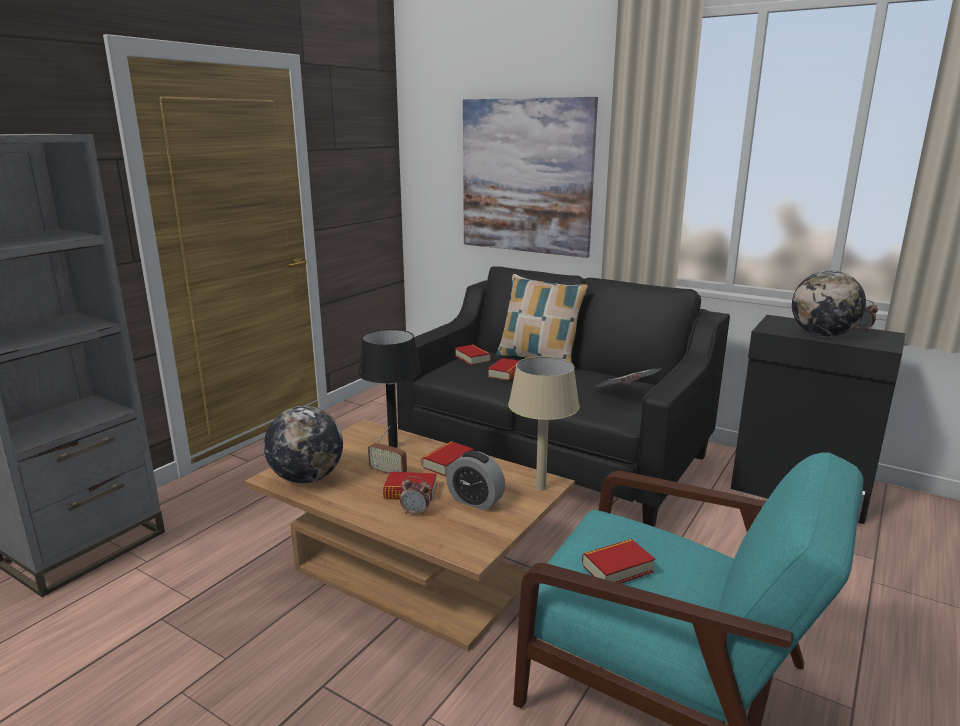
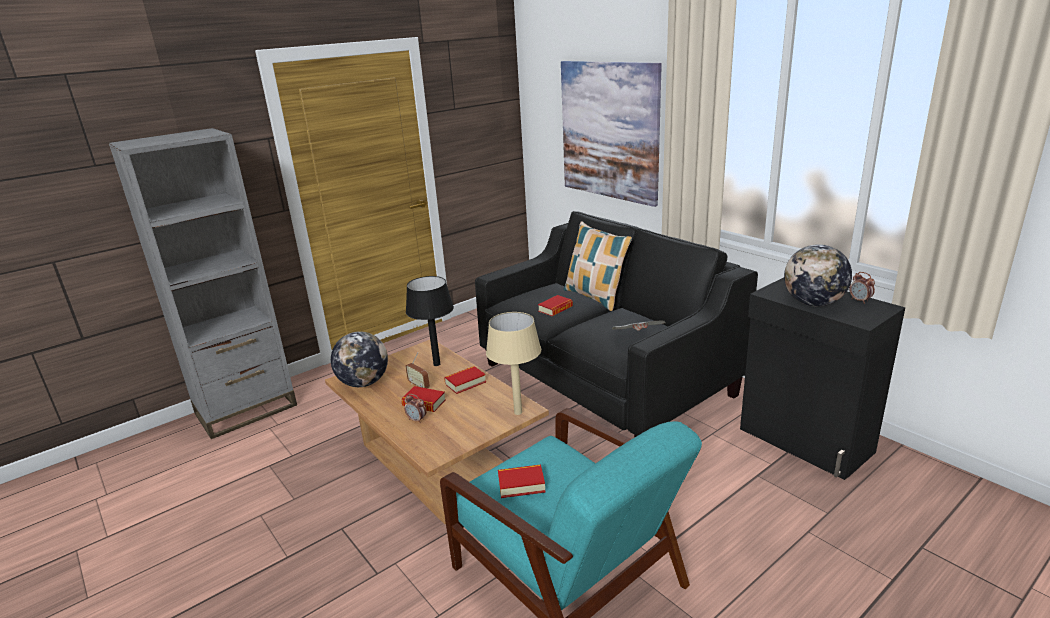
camera: 20 degrees right, 5 degrees up
(472, 358) = (540, 292): book -> none
(475, 501) = (463, 416): alarm clock -> none

